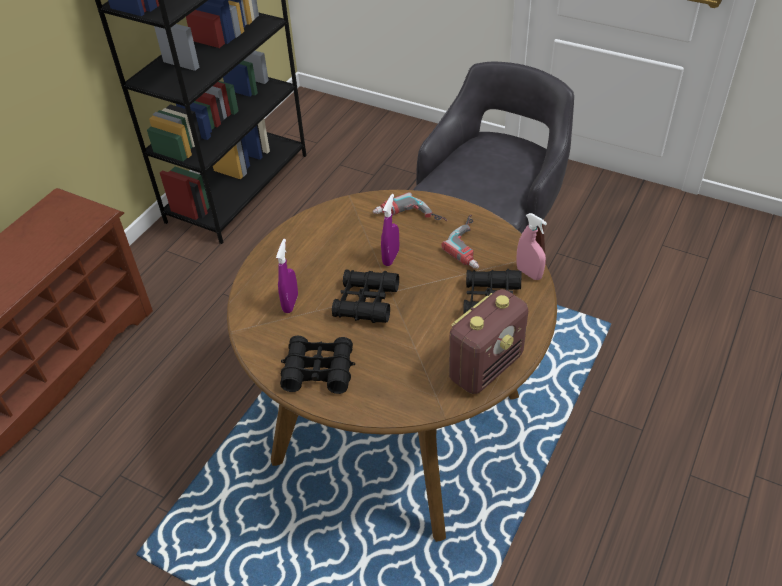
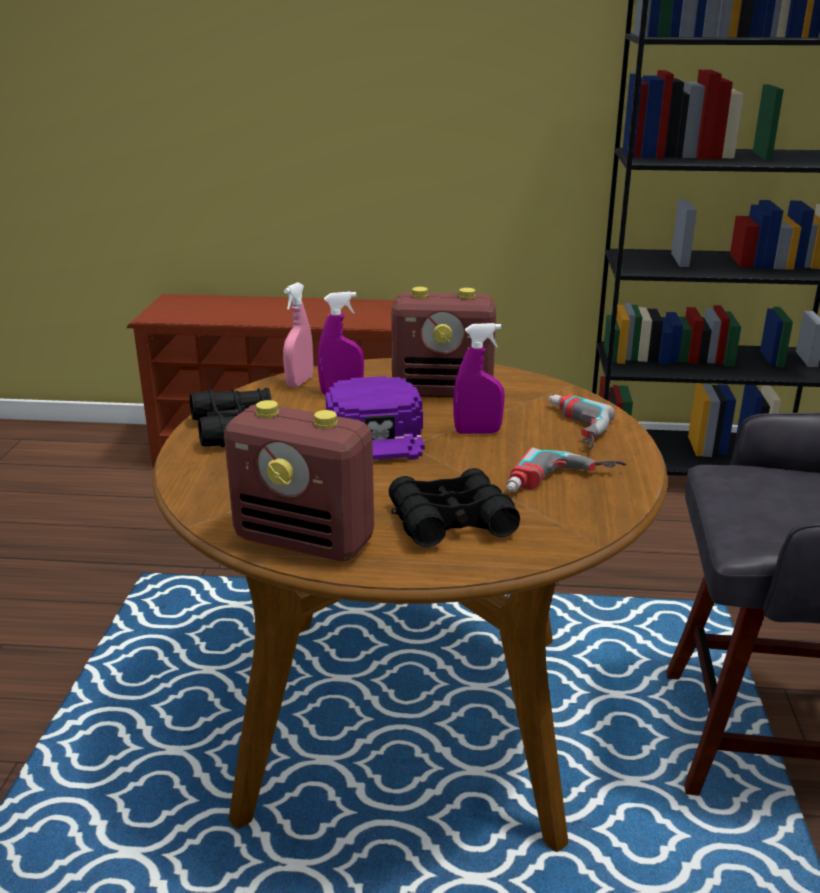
camera: 65 degrees right, 20 degrees down
(321, 253) = (443, 391): none -> radio
(366, 302) = (377, 433): black binoculars -> purple cap
(529, 273) = (547, 543): pink spray bottle -> pink spray bottle (299, 382)

